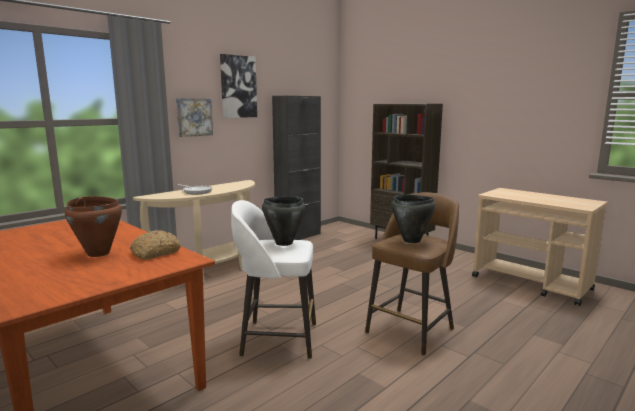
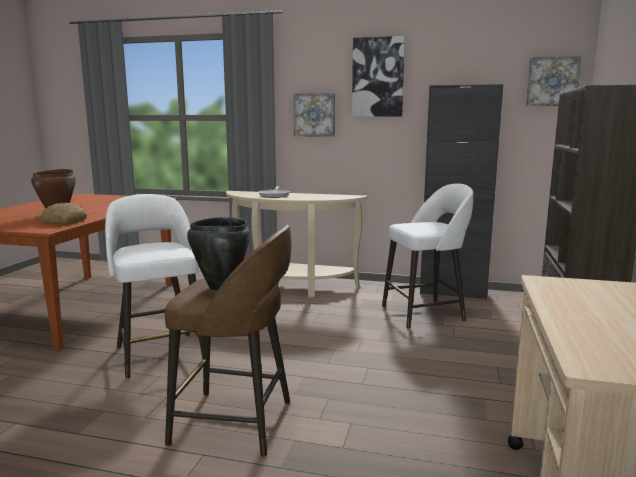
camera: 60 degrees right, 0 degrees up
(283, 243) = (162, 248): black cooking pot -> none
(319, 250) = (425, 313): none -> white stool
(325, 94) = (552, 81): none -> picture

